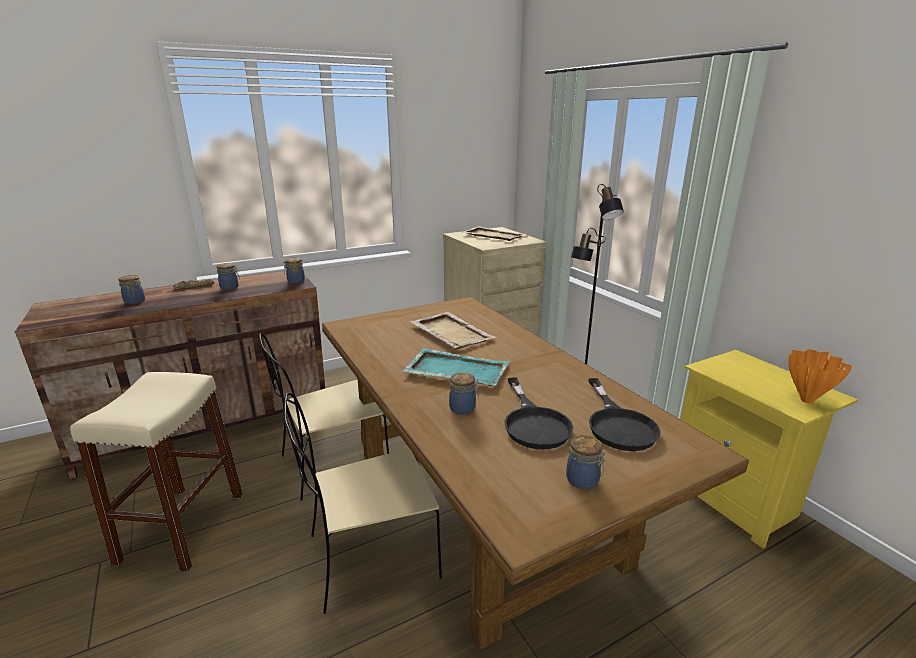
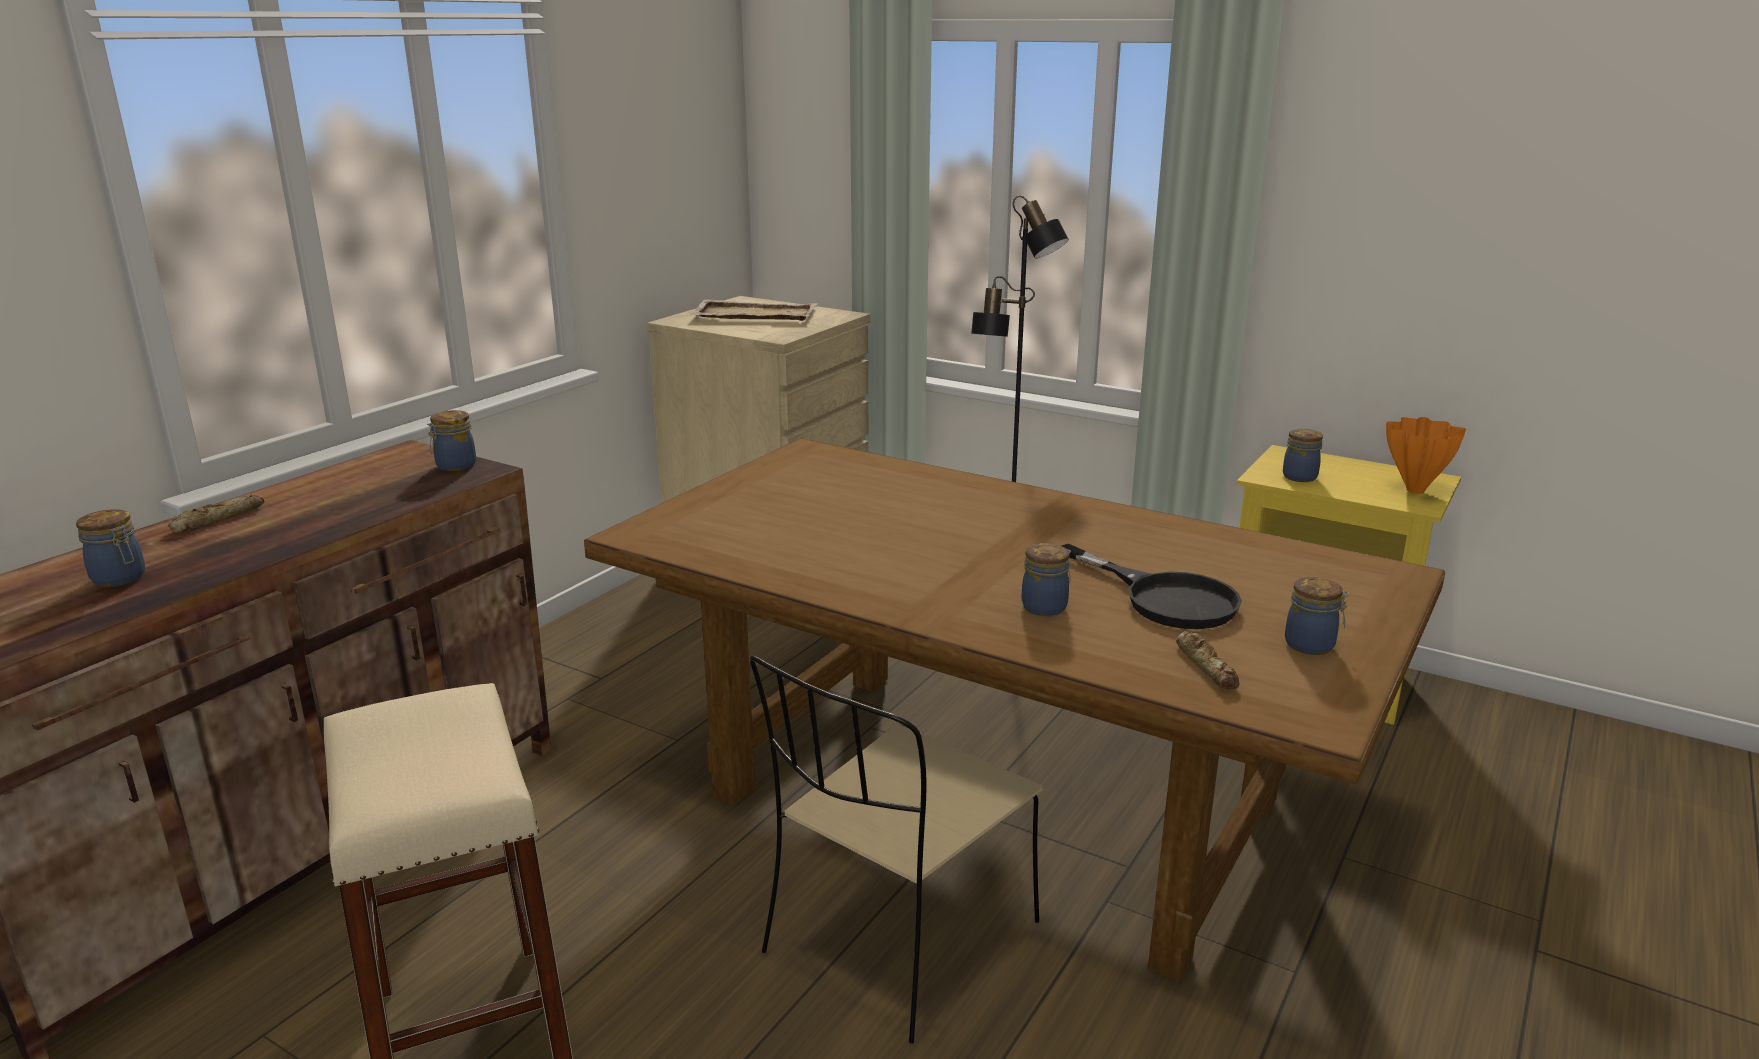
camera: 30 degrees left, 0 degrees up
(230, 288) = (319, 505): jar -> jar (1300, 476)
(332, 465) = (667, 833): beige chair -> none
(451, 332) = (858, 503): beige tray -> none
(456, 370) = (954, 558): turquoise tray -> none
(501, 471) = (1207, 666): none -> bread
(618, 424) = (1266, 570): black frying pan -> none

